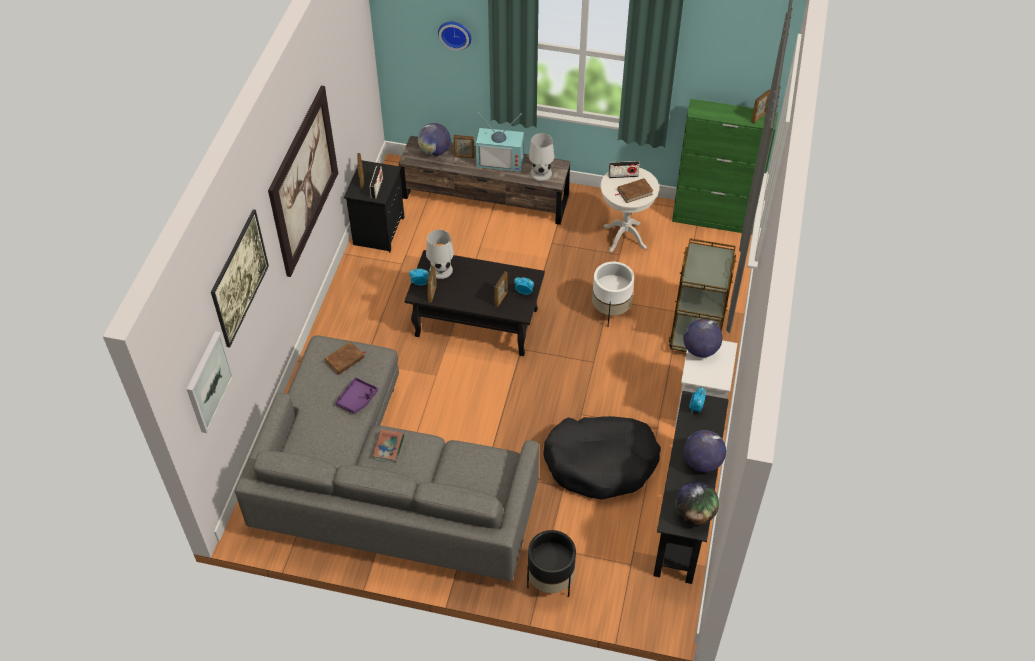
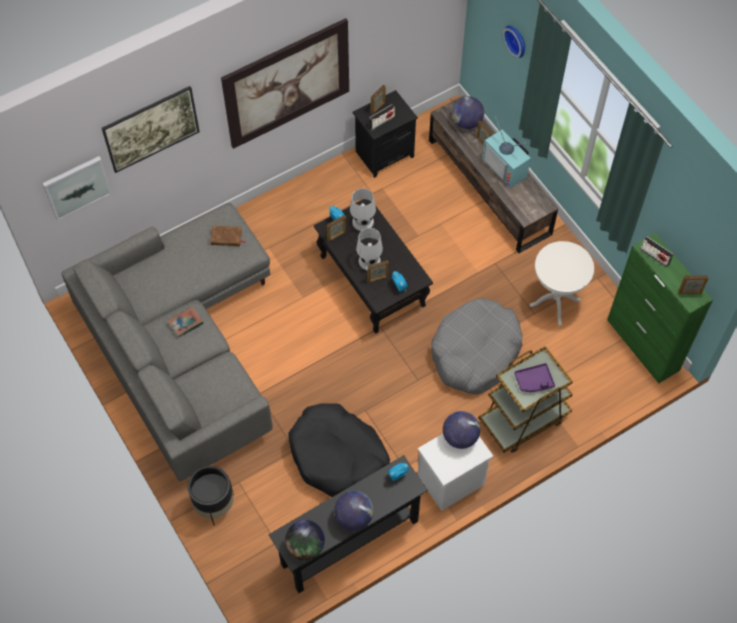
camera: 45 degrees right, 10 degrees up
(357, 399) = (204, 272): purple tray -> purple tray (534, 381)
(541, 173) = (524, 201): white table lamp -> white table lamp (369, 261)
(610, 311) = (475, 352): white planter -> grey dog bed
(623, 175) = (570, 253): radio -> radio (654, 256)
(634, 192) = (562, 274): brown book -> none

